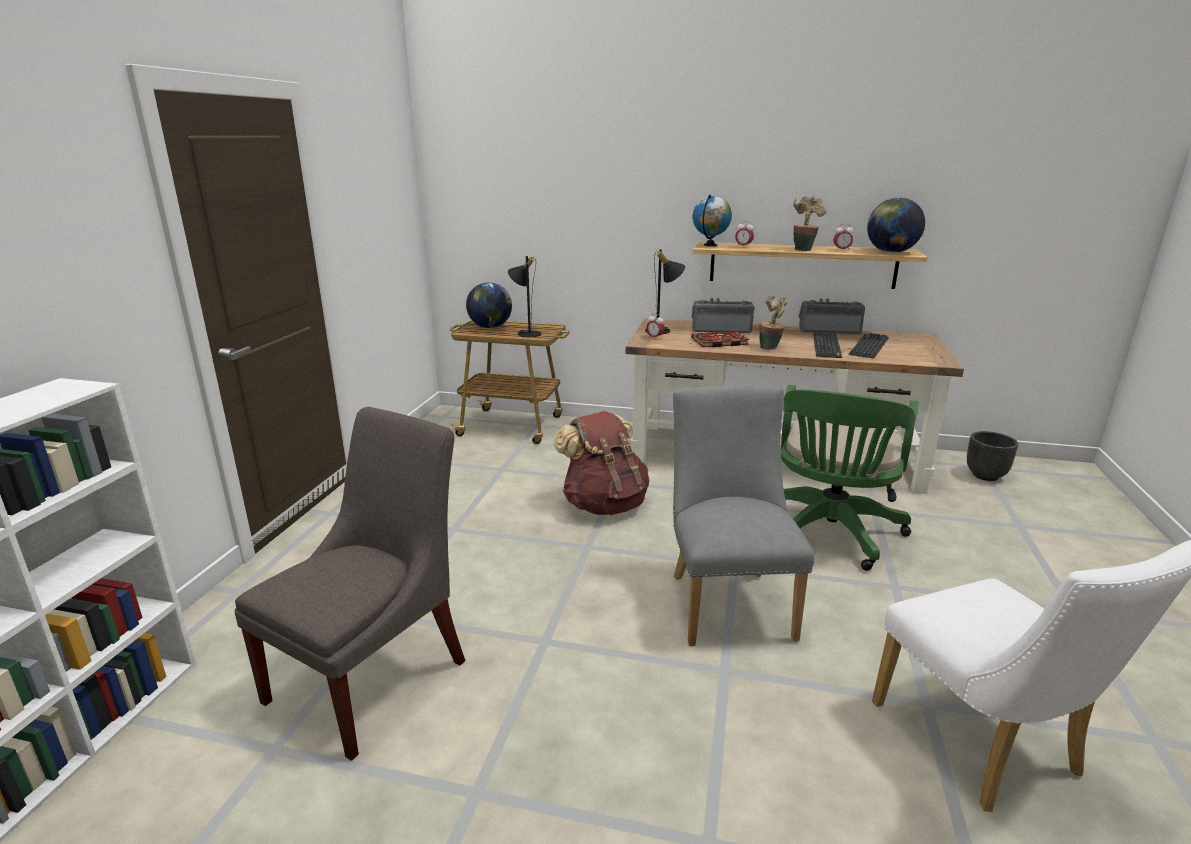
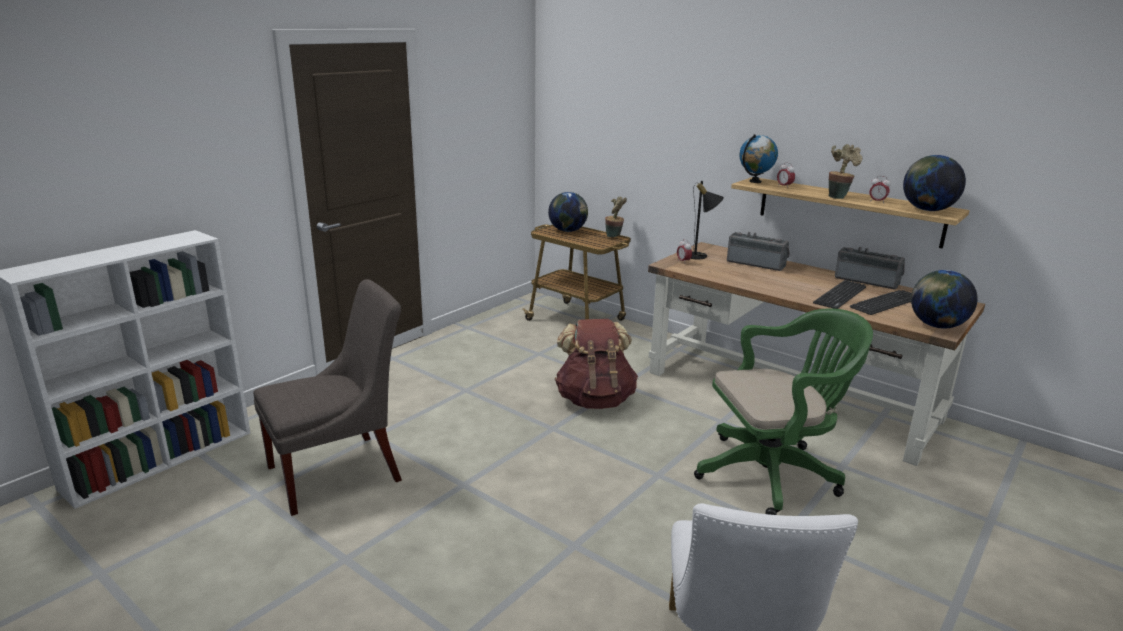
camera: 25 degrees right, 0 degrees up
(526, 333) = (590, 240): black table lamp -> none
(718, 342) = (737, 274): book -> none
(727, 600) = (626, 498): grey chair -> none
(770, 347) = (780, 288): potted plant -> potted plant (614, 236)
(829, 533) = (773, 473): green office chair -> green office chair turned 150 degrees counterclockwise
(932, 358) = (936, 326): none -> globe
(986, 476) = (1009, 466): black planter -> none

